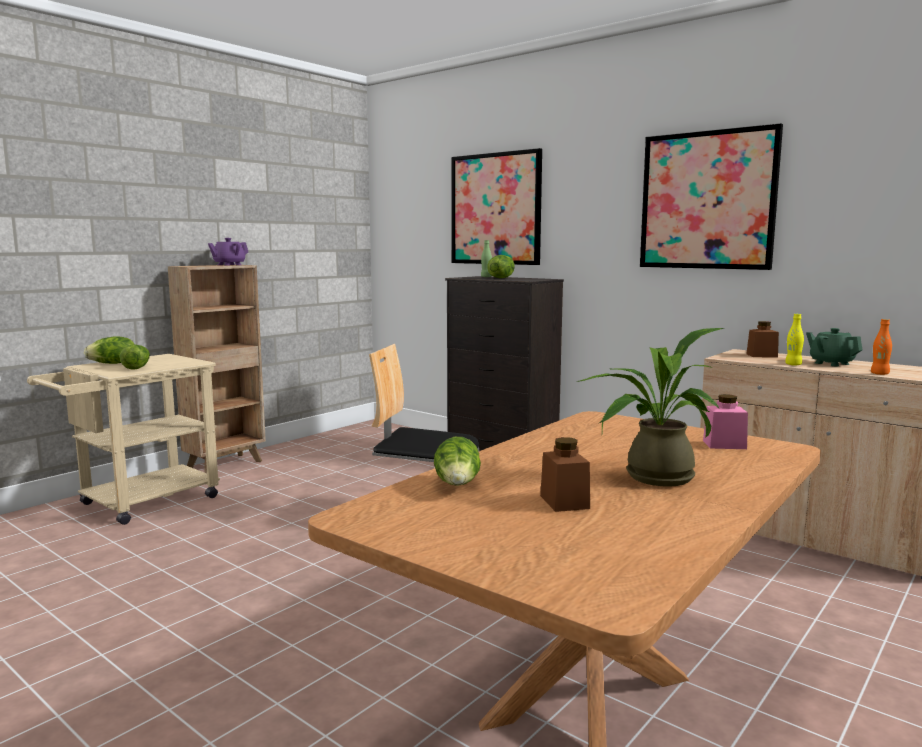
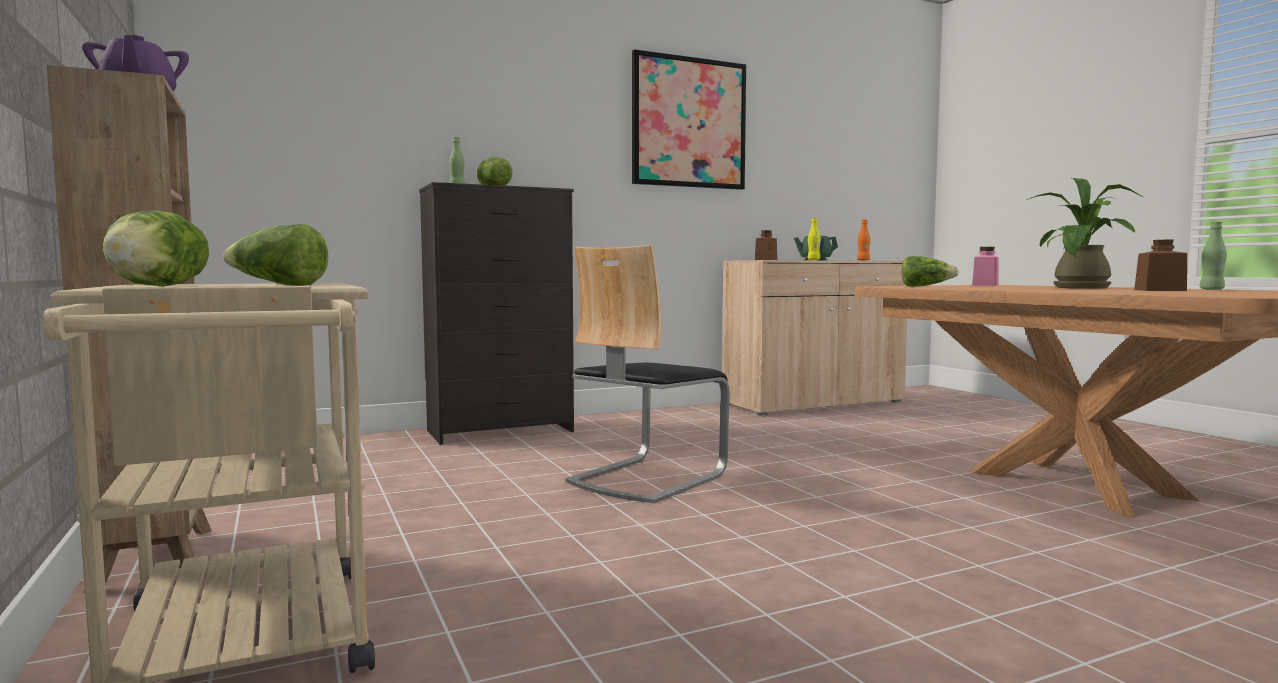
camera: 65 degrees left, 5 degrees down
(458, 485) = (1127, 292): lettuce -> lettuce (925, 286)
(495, 209) = (434, 100): picture -> none
(663, 530) = (1211, 289): none -> green bottle

